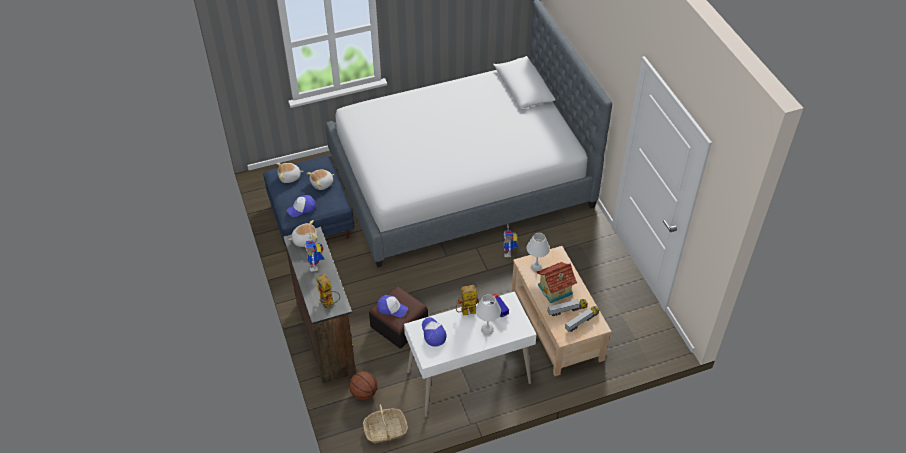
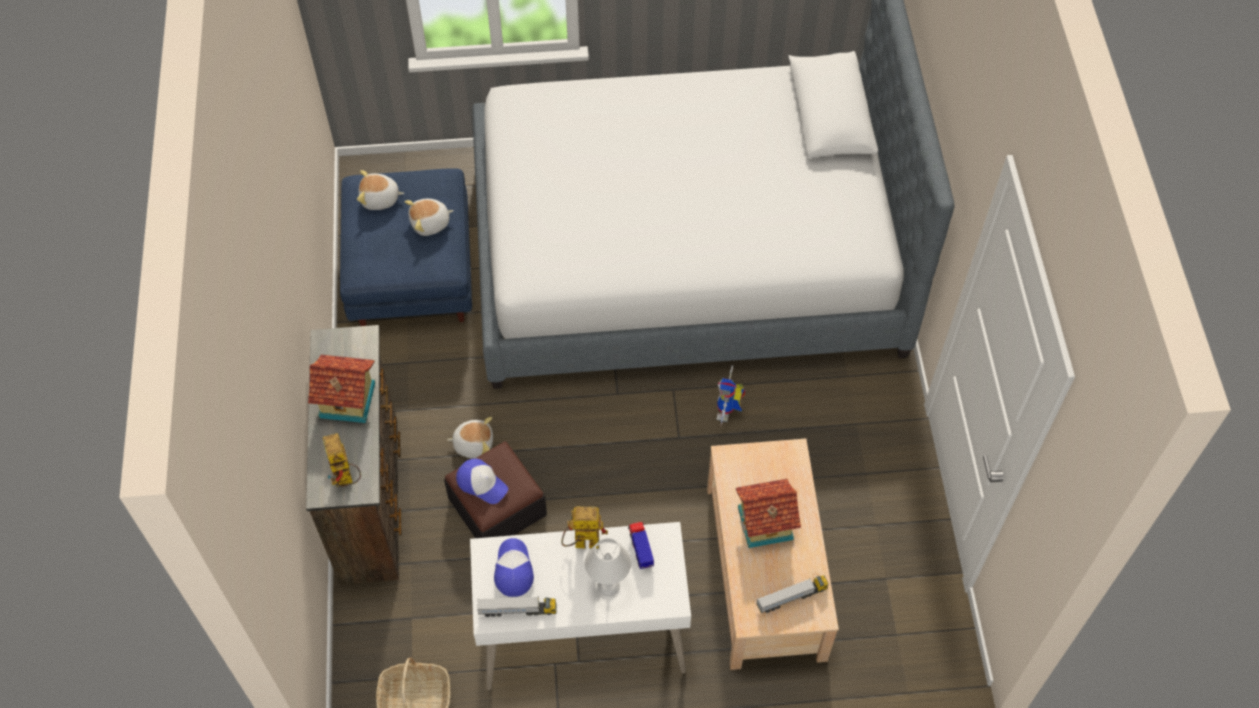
camera: 15 degrees right, 10 degrees up
(302, 208) = (381, 264): cap -> none
(305, 240) = (344, 345): plush toy -> plush toy (473, 443)
(316, 266) = (347, 401): toy robot -> toy house
(364, 392) = (400, 618): basketball -> none
(536, 267) = (747, 470): white table lamp -> none
(567, 310) = (773, 568): toy truck -> toy truck (517, 610)

